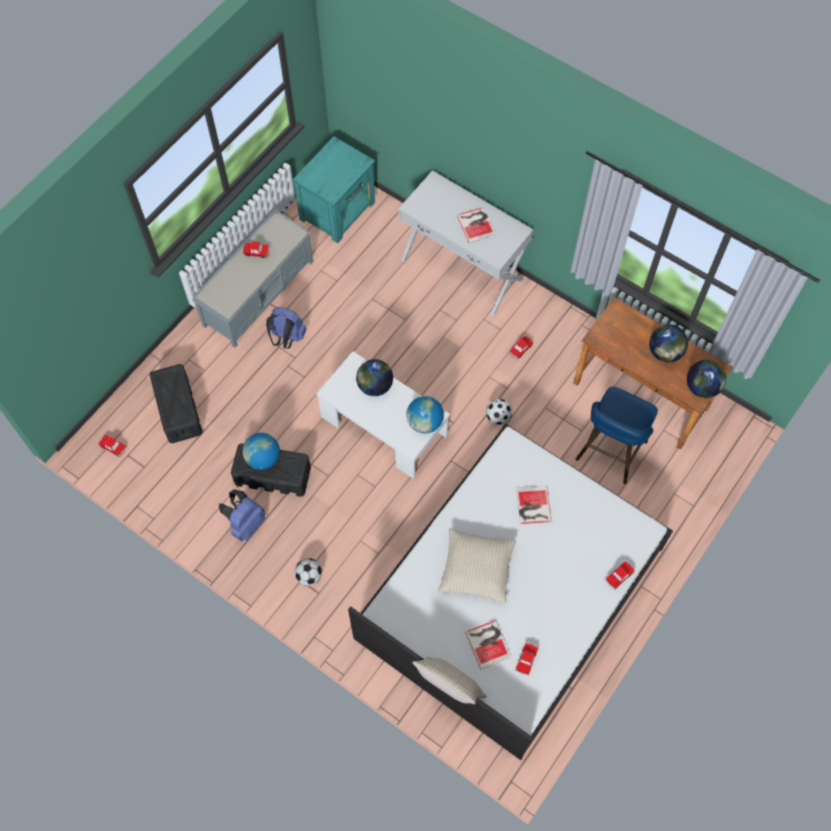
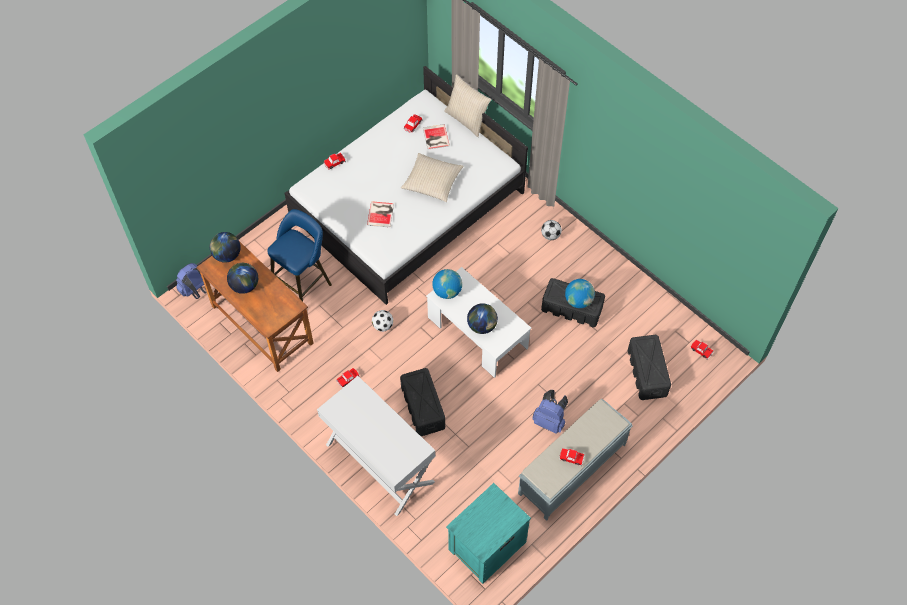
camera: 170 degrees left, 5 degrees down
(245, 523) = (595, 277): blue backpack -> blue backpack (196, 291)
(429, 331) = (423, 408): none -> black storage box
(476, 224) = (367, 422): book -> none

